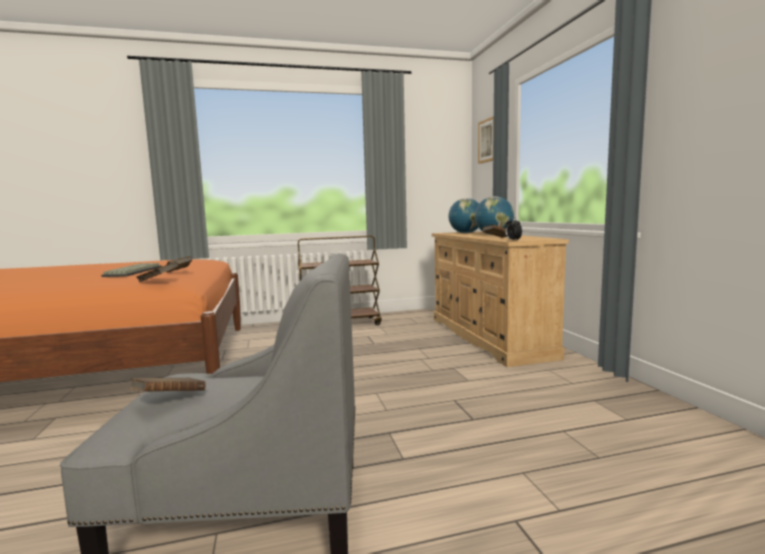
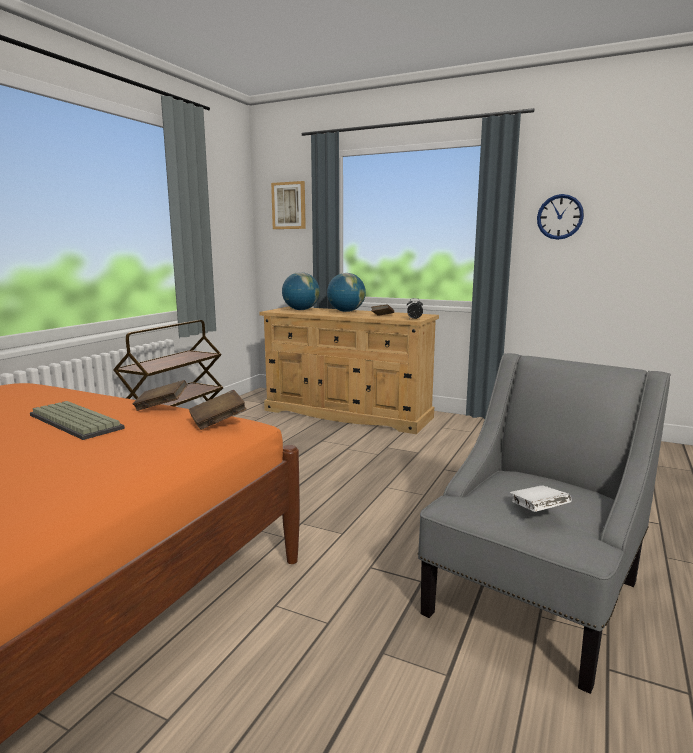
camera: 50 degrees left, 5 degrees up
(169, 400) = (537, 511): brown book -> white book
(720, 94) = (560, 217): none -> wall clock

